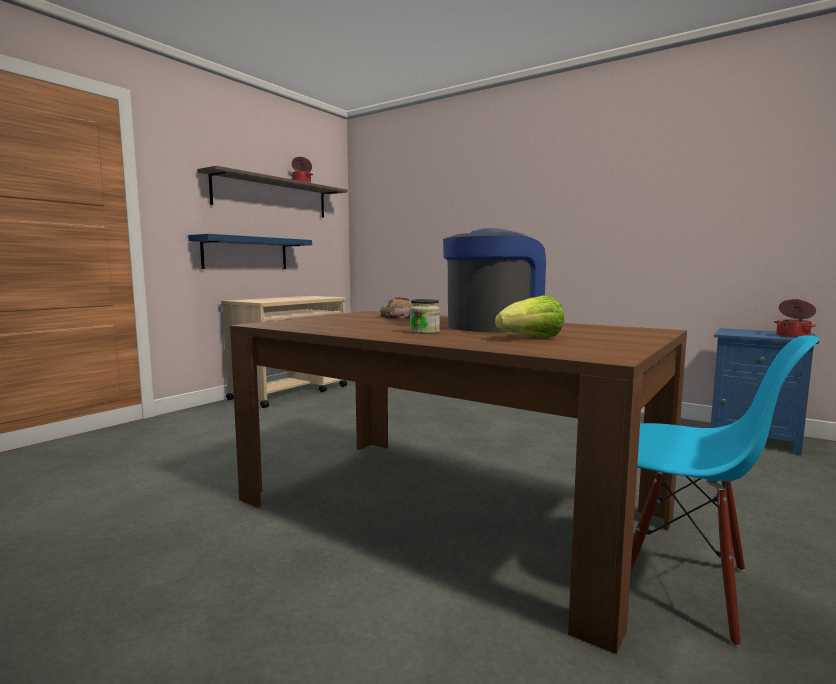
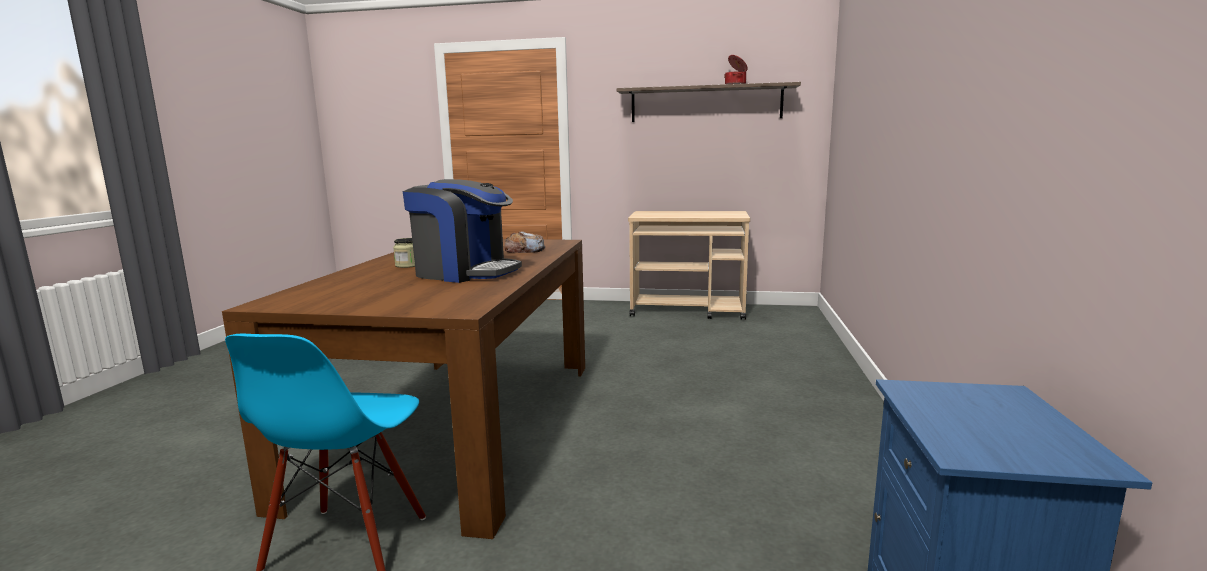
camera: 65 degrees right, 5 degrees up
(246, 253) = (668, 165): blue shelf -> none
(532, 338) = (372, 285): lettuce -> none
(793, 336) = (990, 446): cooking pot -> none

